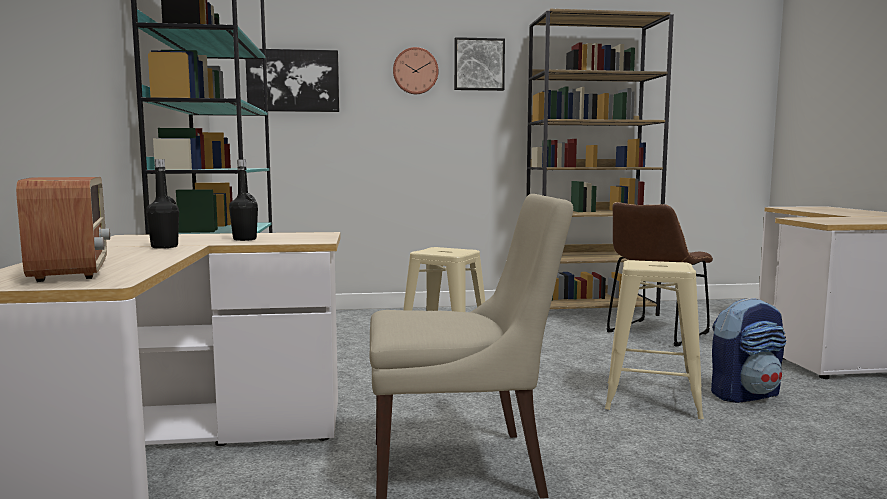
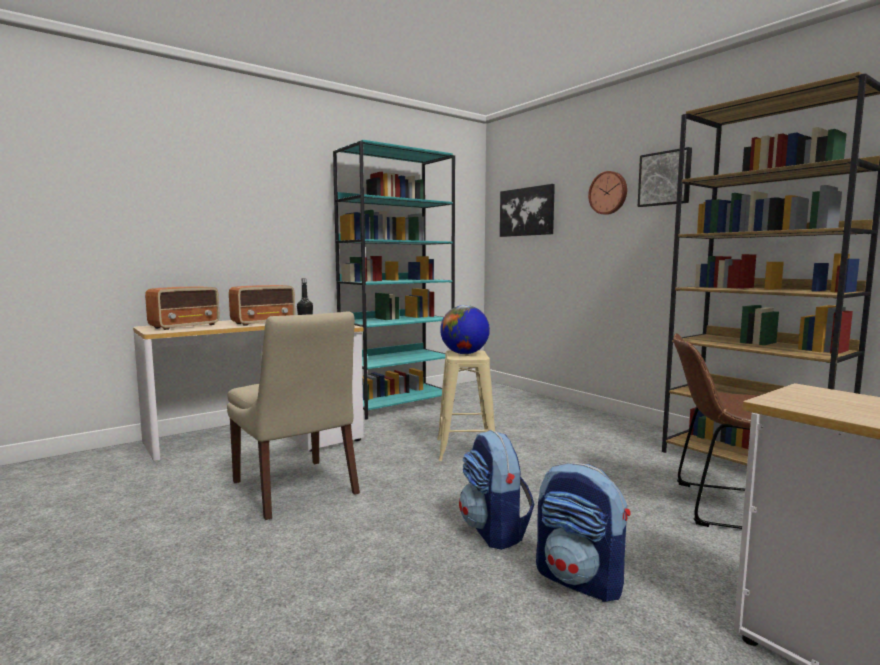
camera: 60 degrees right, 0 degrees up
(164, 247) = (264, 322): black bottle -> radio
(443, 251) = (464, 353): none -> globe
(651, 400) = (494, 531): beige stool -> backpack

